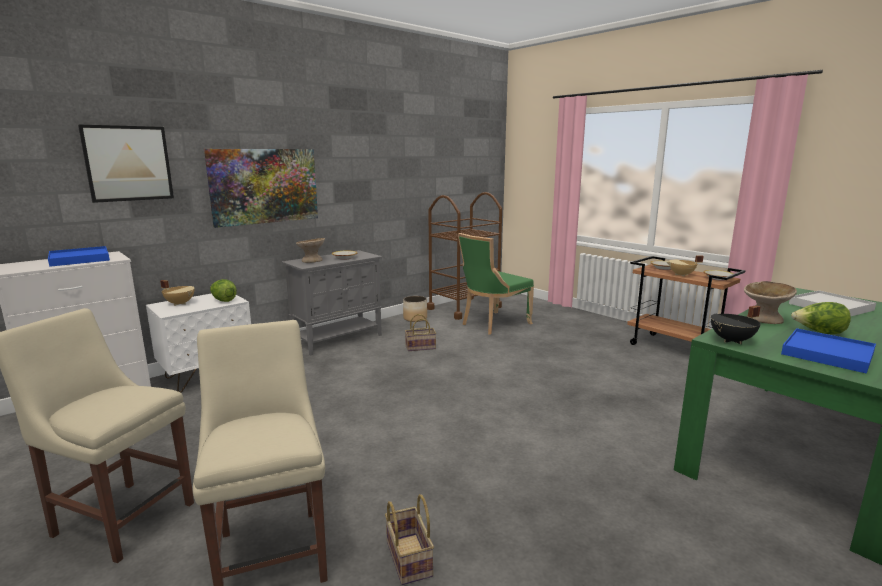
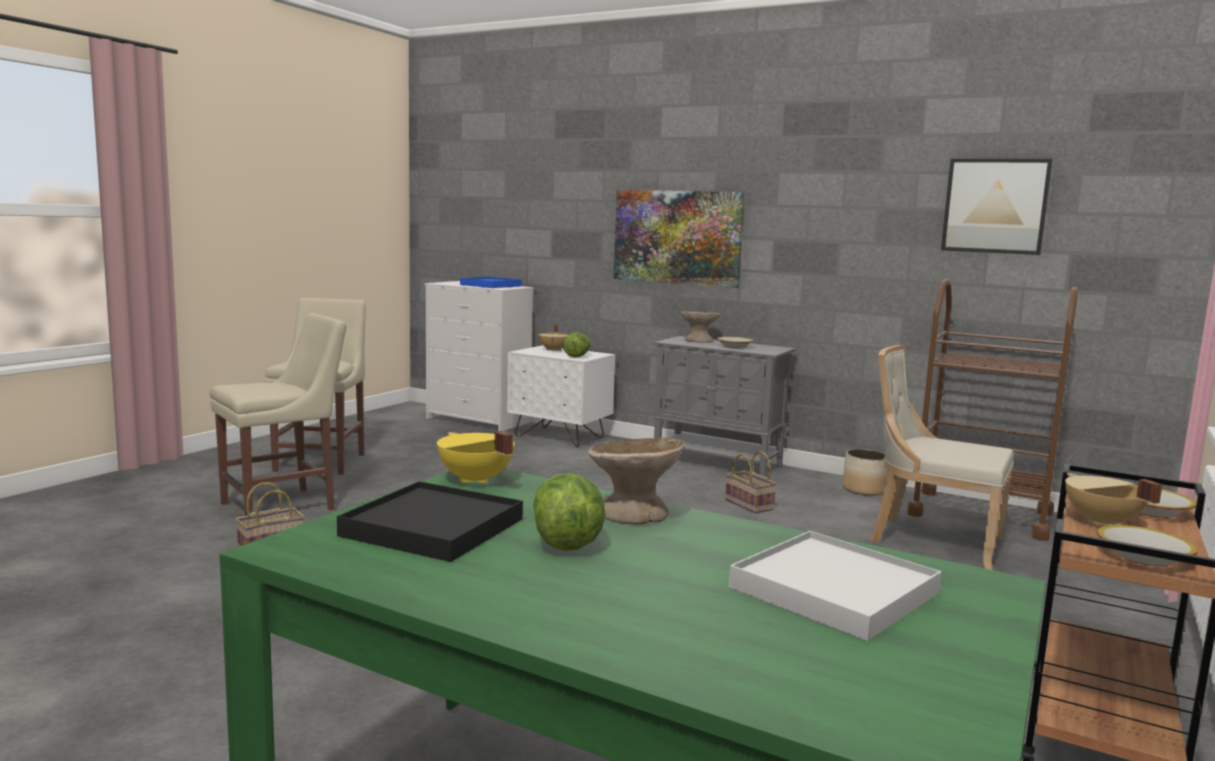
camera: 70 degrees right, 5 degrees down
(128, 163) = (554, 203): picture -> picture (995, 206)
(493, 324) = (931, 540): green chair -> beige chair
(732, 341) = (475, 480): black cooking pot -> yellow cooking pot
(827, 354) = (432, 527): blue tray -> black tray

